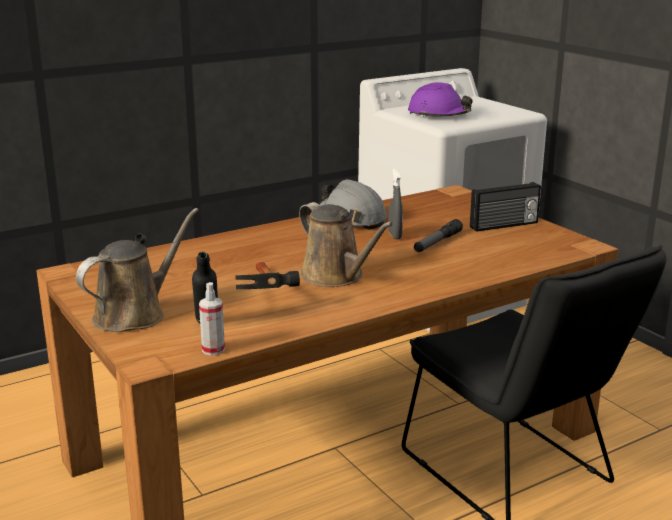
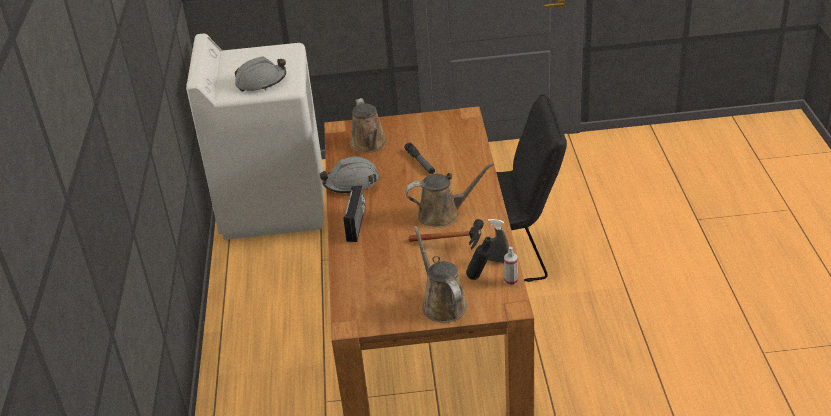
camera: 60 degrees left, 15 degrees up
(394, 235) = (396, 174): grey spray bottle -> grey spray bottle (497, 260)
(438, 115) = (261, 82): purple hard hat -> grey hard hat
(441, 211) = (369, 144): none -> brown watering can
(504, 225) = (413, 130): radio -> radio (357, 225)

